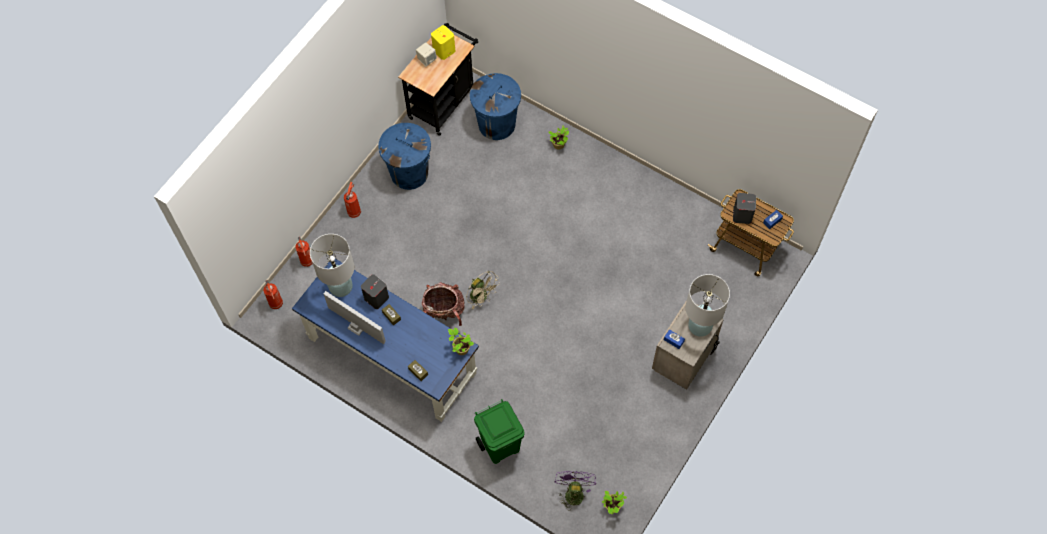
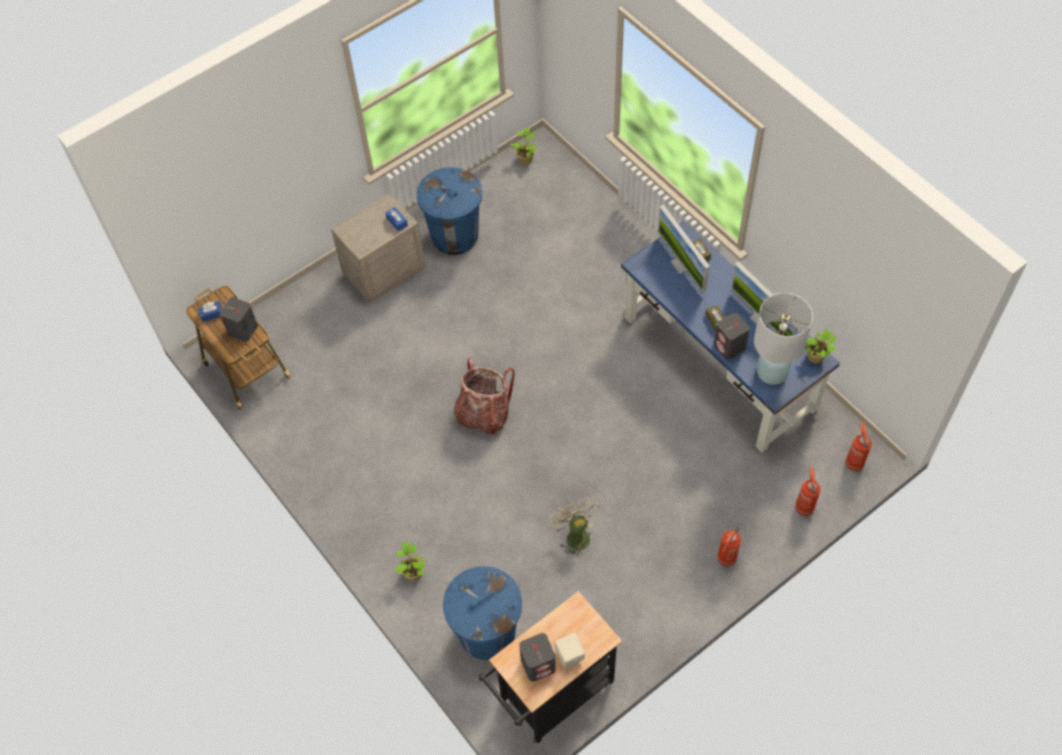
camera: 160 degrees left, 5 degrees down
(409, 173) = (635, 594): blue trash can -> blue trash can (454, 236)
(430, 357) = (681, 265): none -> monitor
(443, 312) = (642, 395): backpack -> backpack (483, 414)
(444, 50) = (538, 664): yellow speaker -> grey speaker
(461, 349) = (642, 265): potted plant -> potted plant (816, 357)
(482, 297) = (589, 399): beige fan -> beige fan (574, 535)
(500, 445) = (621, 240): green trash can -> none
(573, 492) = (559, 181): purple fan -> none
(700, 325) = (360, 229): white table lamp -> none

